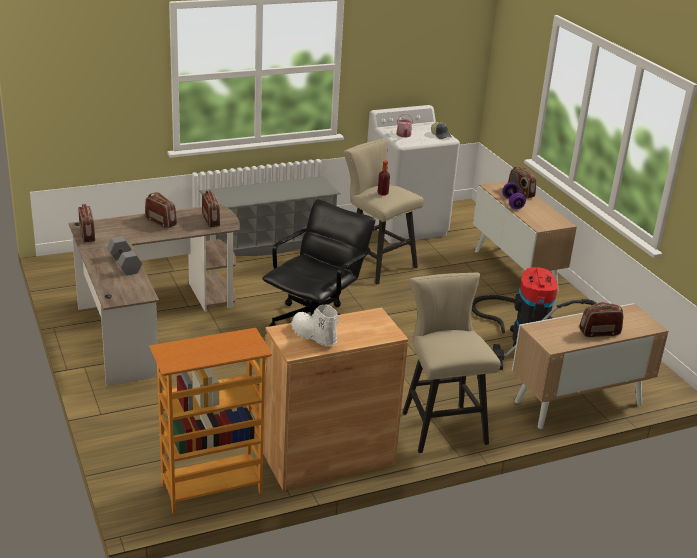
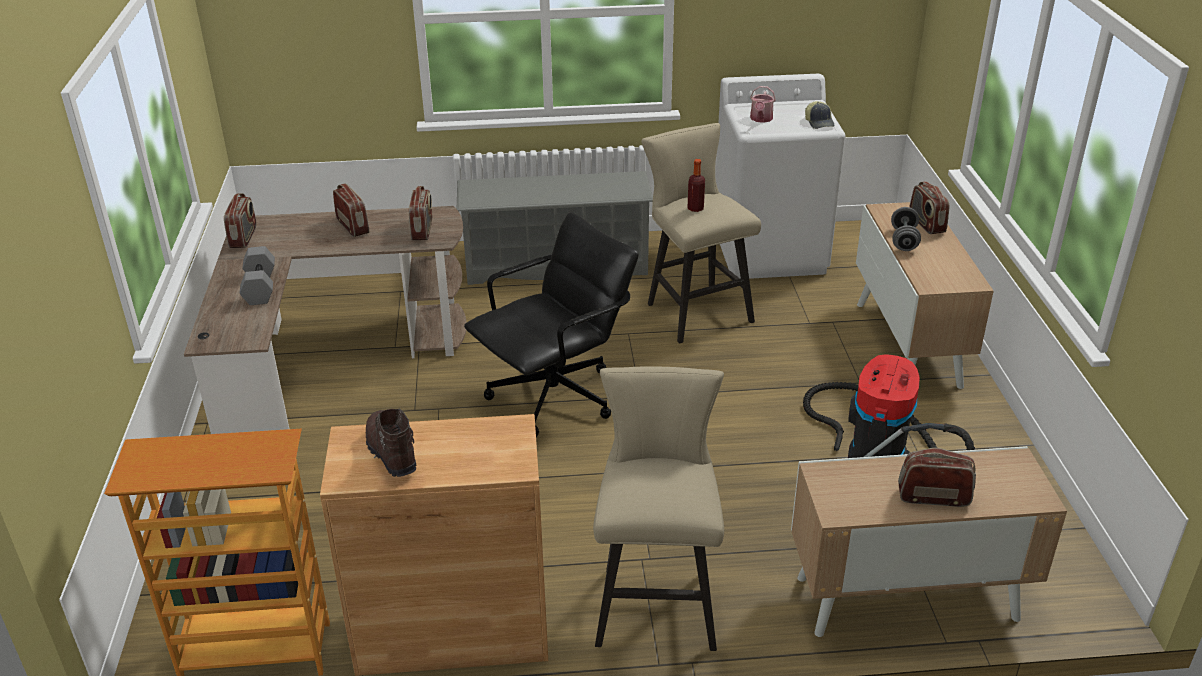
camera: 20 degrees right, 5 degrees up
(313, 336) = (390, 453): white boot -> brown boot
(512, 203) = (904, 240): purple dumbbell -> grey dumbbell

